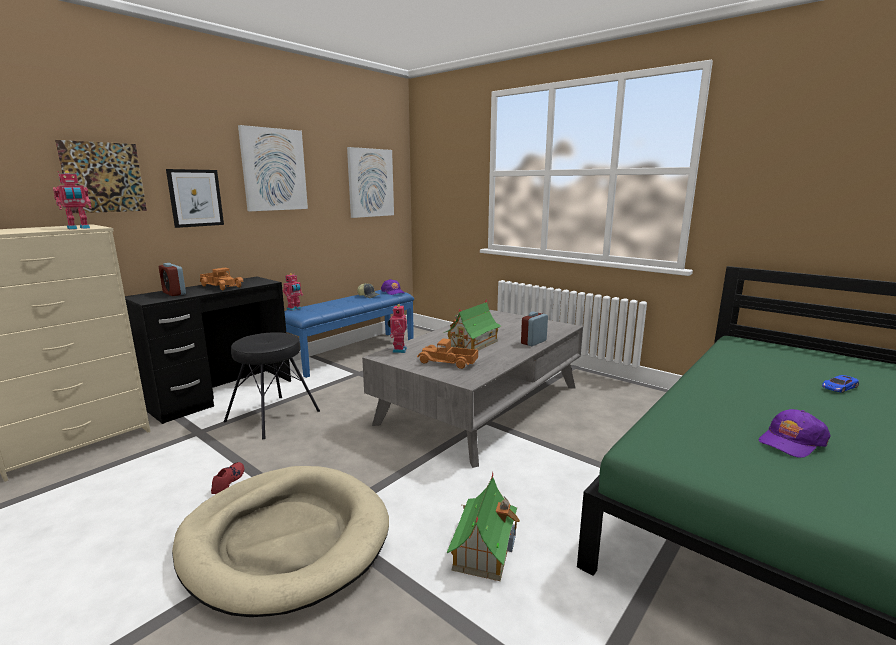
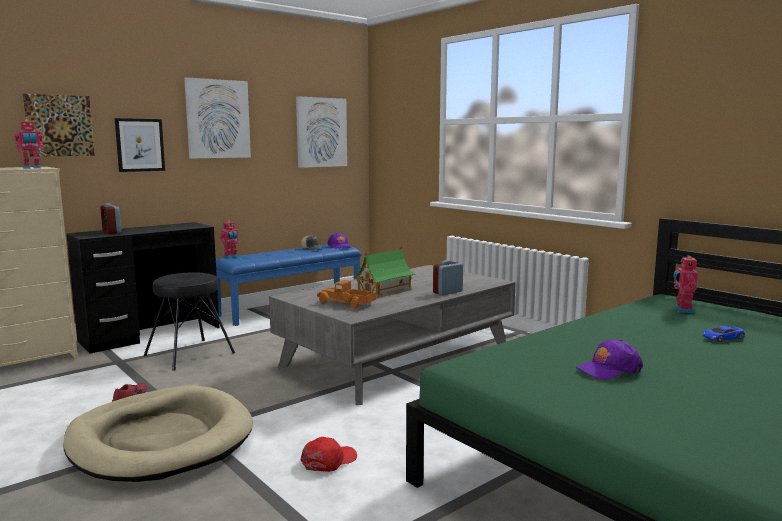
camera: 10 degrees right, 5 degrees down
(222, 286) = (157, 228): toy truck -> none
(398, 350) = (306, 292): toy robot -> toy robot (682, 310)
(483, 548) = (329, 461): toy house -> red cap

